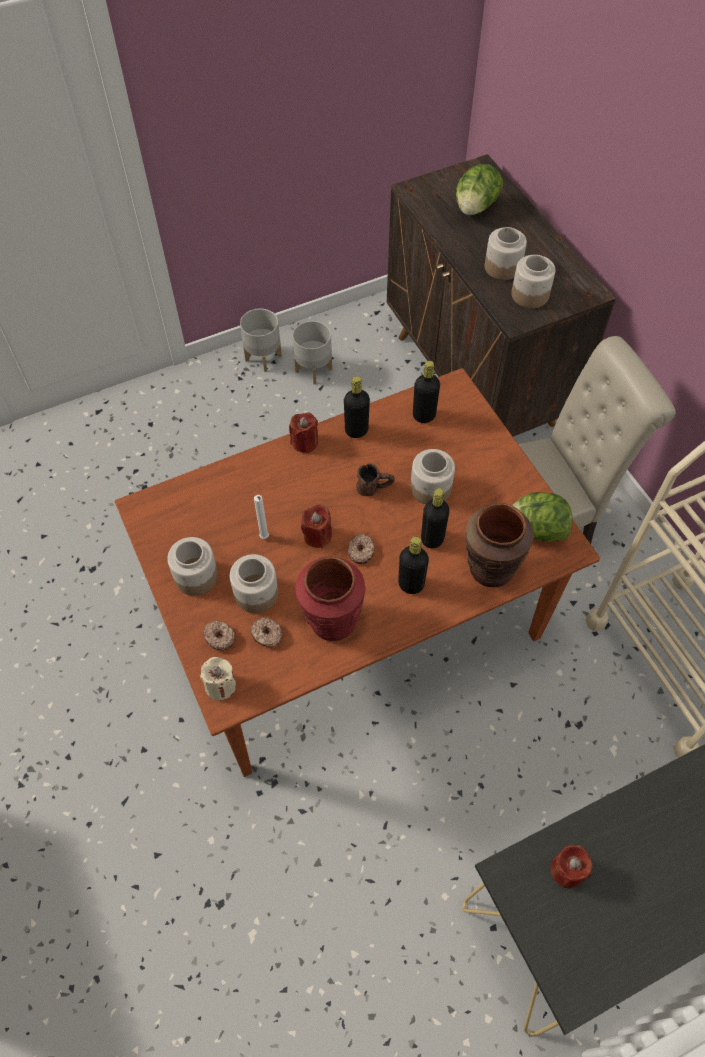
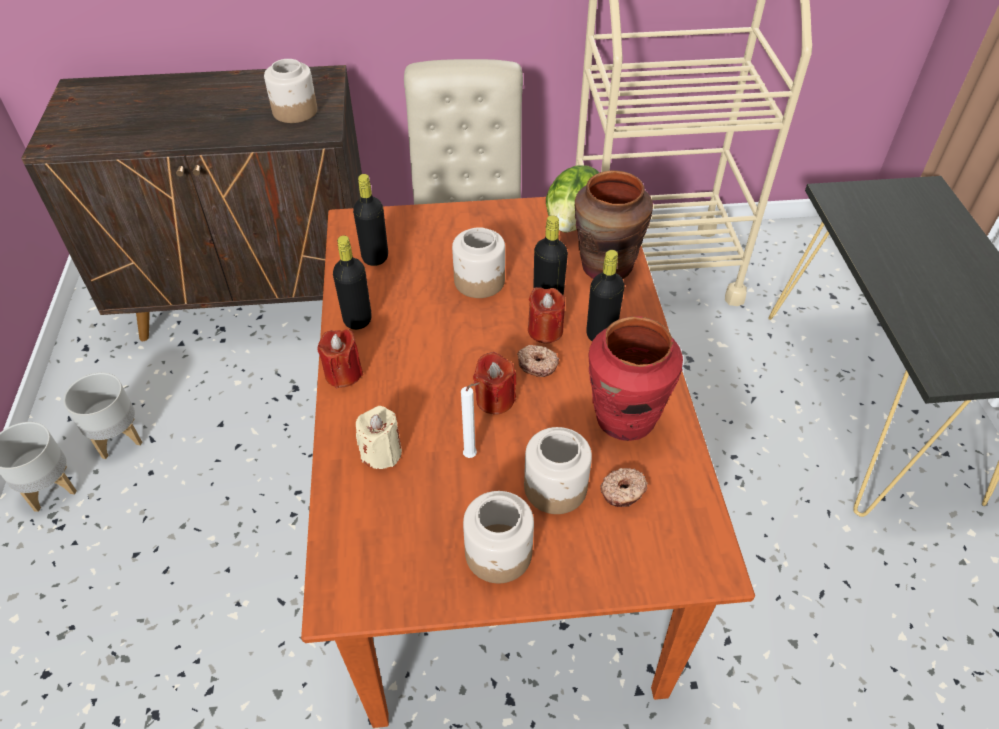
camera: 70 degrees left, 10 degrees down
(220, 637) = (609, 547): donut -> none
(220, 686) = (685, 565): beige candle -> beige candle (381, 453)
(375, 488) = (453, 327): brown mug -> none
(475, 207) = (132, 109): lettuce -> none
(502, 267) = (239, 117): jar -> none
(567, 870) = (938, 332): red candle -> red candle (545, 330)

